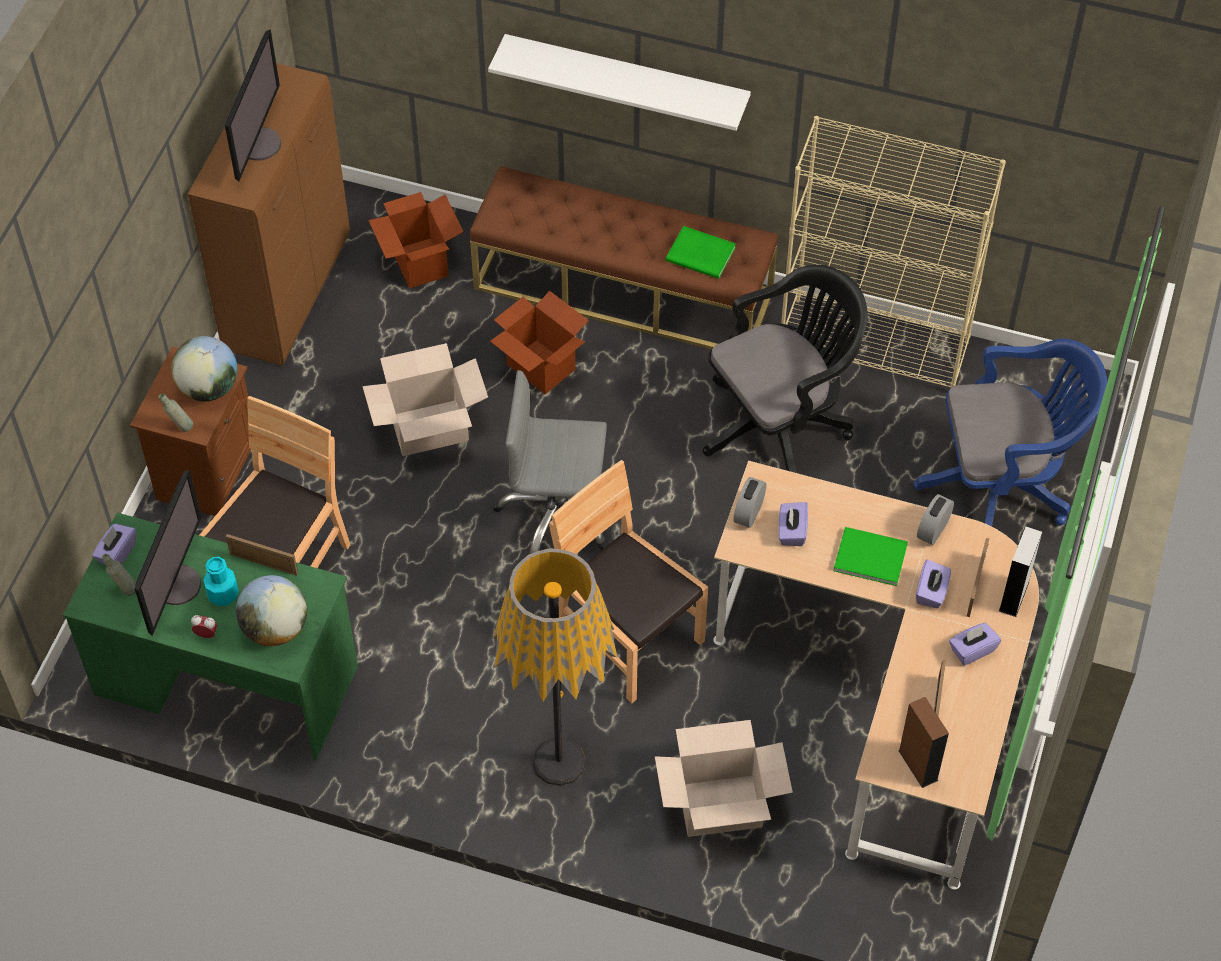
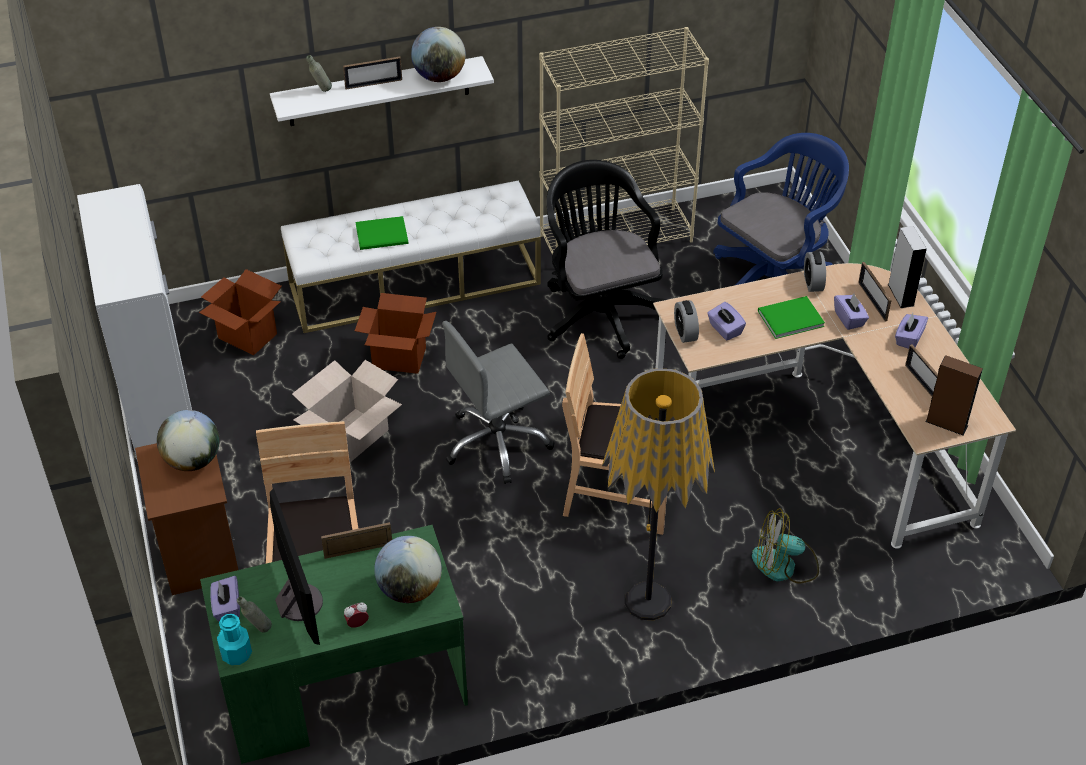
camera: 35 degrees left, 10 degrees down
(180, 427) = (193, 499): grey bottle -> grey bottle (321, 91)
(223, 594) = (344, 589): turquoise bottle -> turquoise bottle (236, 654)
(258, 143) = (125, 248): monitor -> none
(288, 292) = (158, 402): brown cabinet -> white cabinet
(612, 73) = (373, 84): none -> picture frame
(624, 290) = (415, 283): brown bench -> white bench
(684, 96) = (439, 77): none -> globe
(701, 256) = (481, 214): green book -> green book (383, 235)
(720, 806) = (784, 565): cardboard box -> fan
(781, 424) = (599, 312): black office chair -> black office chair turned 45 degrees counterclockwise

